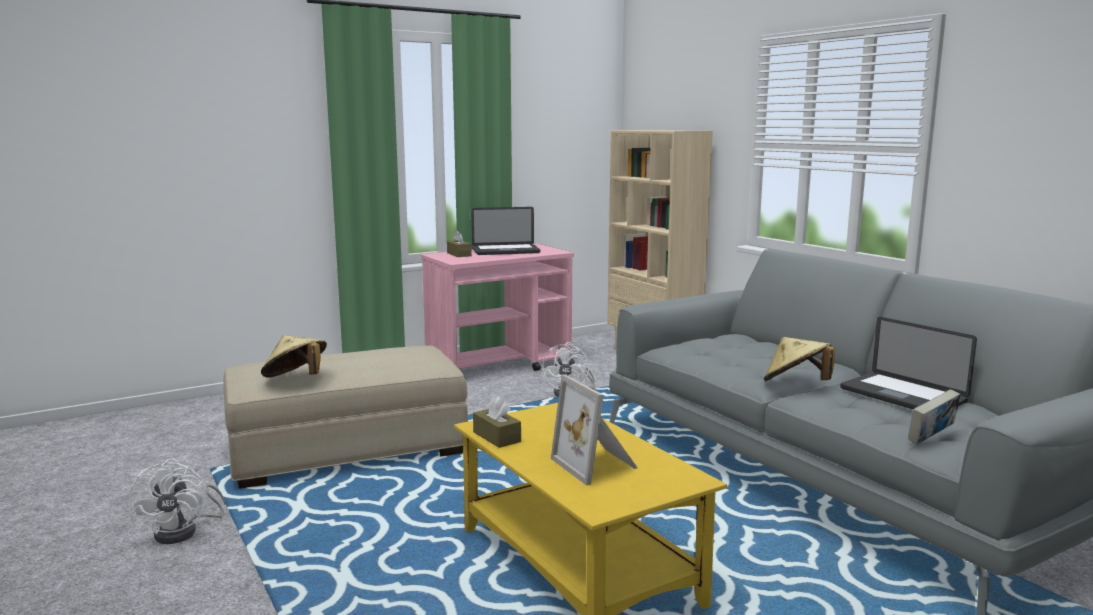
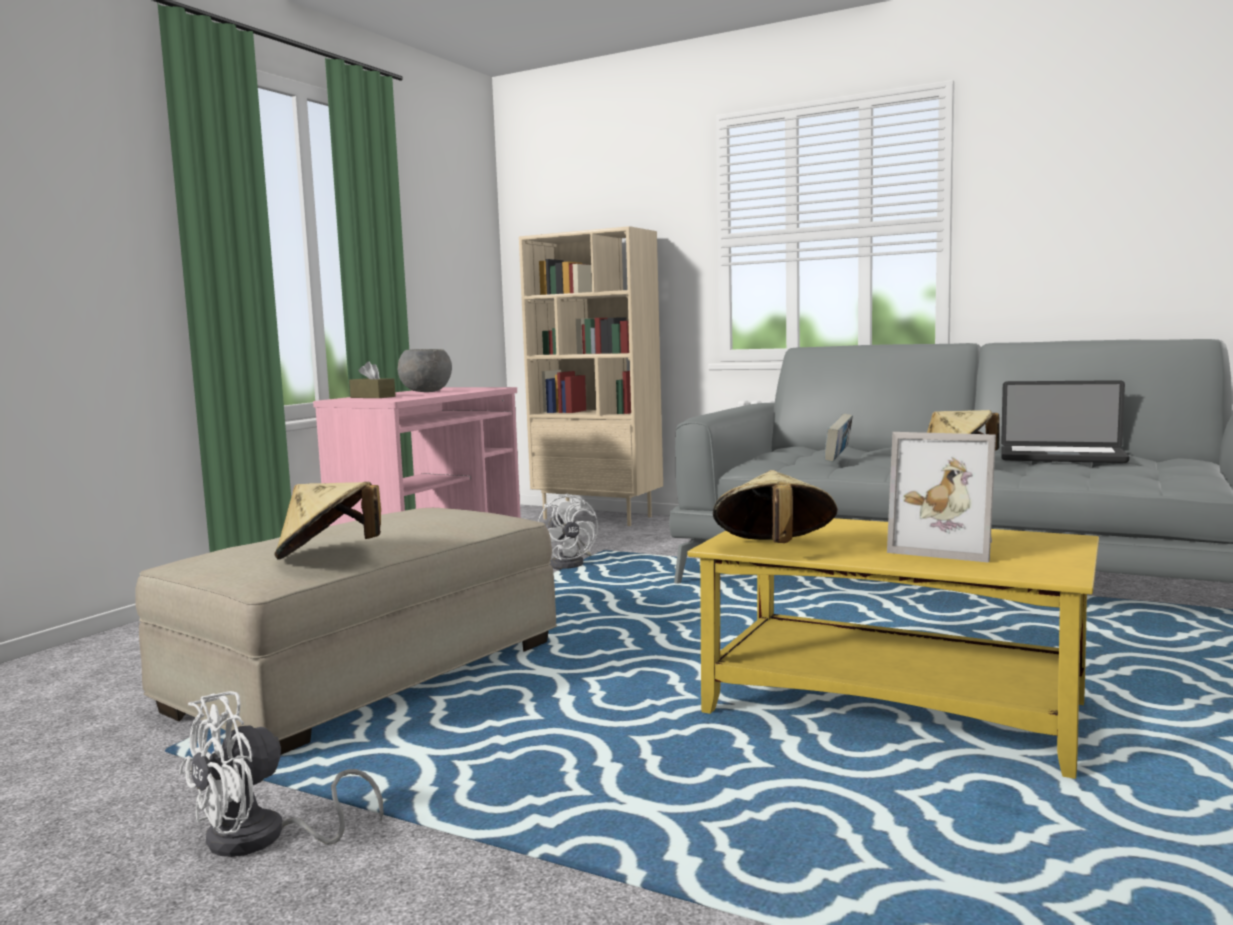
camera: 30 degrees left, 5 degrees down
(184, 531) = (262, 839): white fan -> white fan turned 90 degrees clockwise
(496, 437) = (774, 550): brown tissue box -> beige hat
(505, 251) = (426, 392): laptop -> grey bowl
(931, 439) = (1162, 477): book -> book (838, 458)

